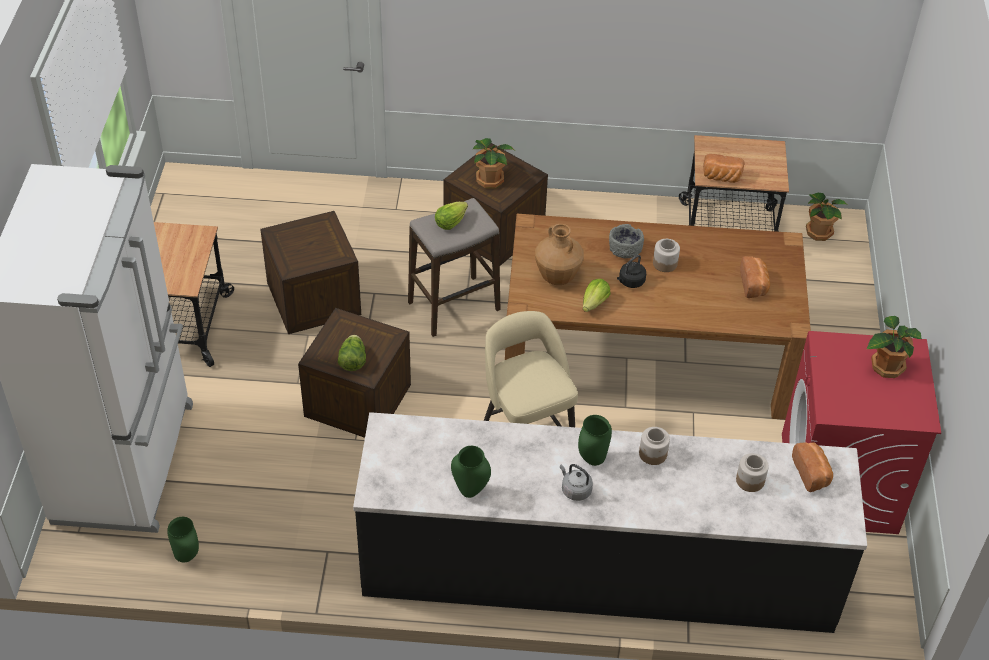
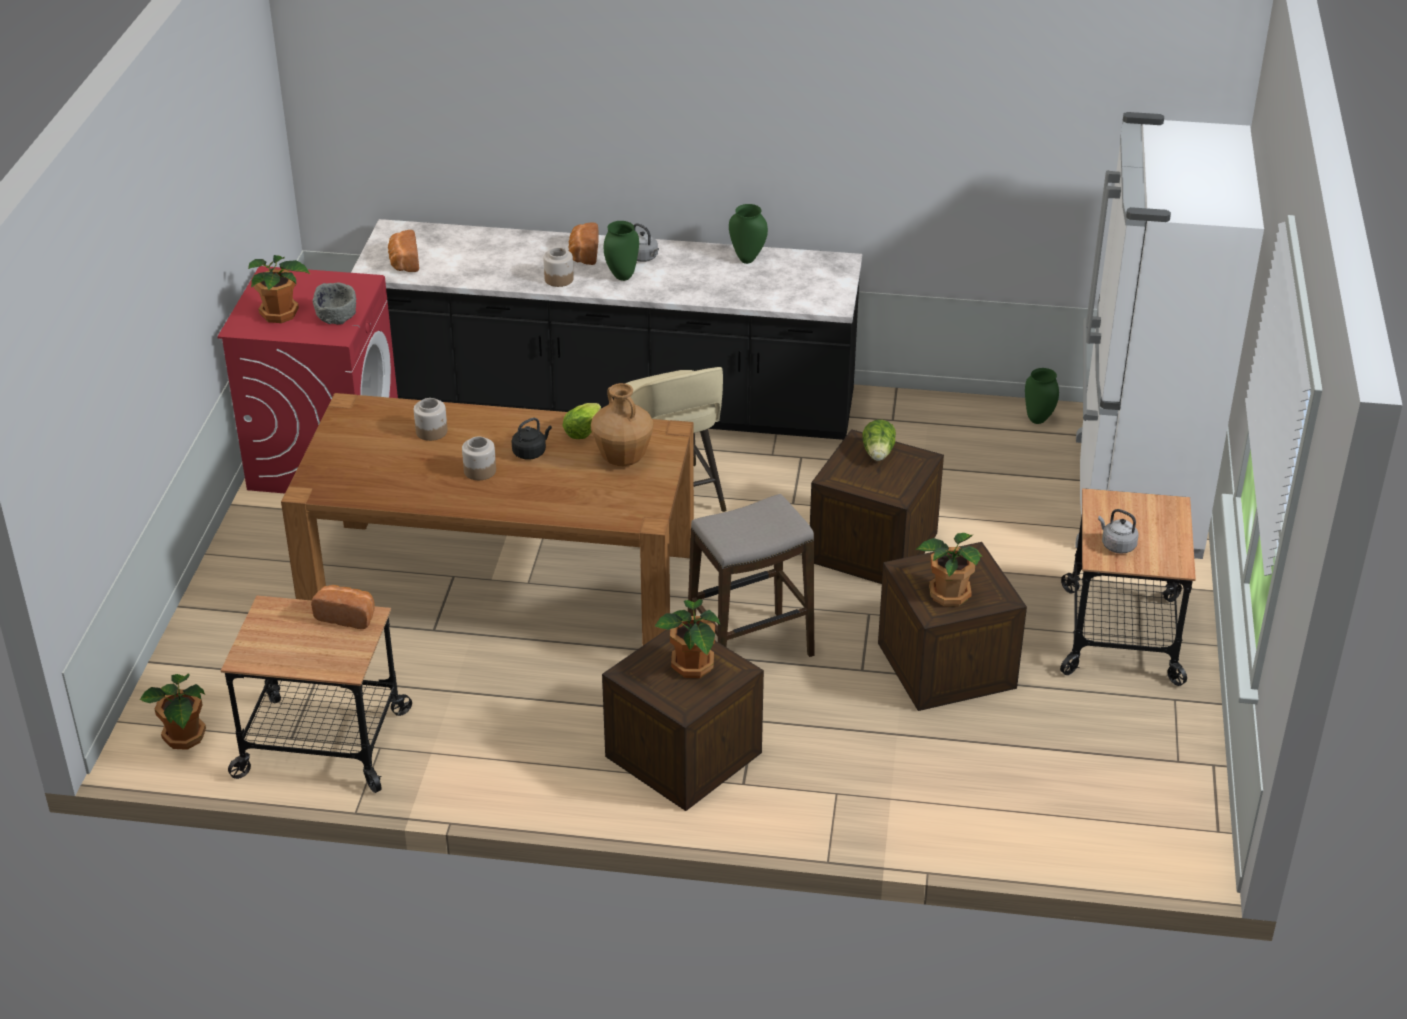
camera: 175 degrees left, 10 degrees down
(186, 245) = (1116, 545): none -> grey kettle
(313, 236) = (948, 594): none -> potted plant
(450, 222) = (757, 525): lettuce -> none
(624, 250) = (527, 487): grey bowl -> grey bowl (337, 316)
(749, 480) = (469, 259): jar -> jar (432, 431)
(754, 285) = (375, 445): bread -> bread (583, 254)

